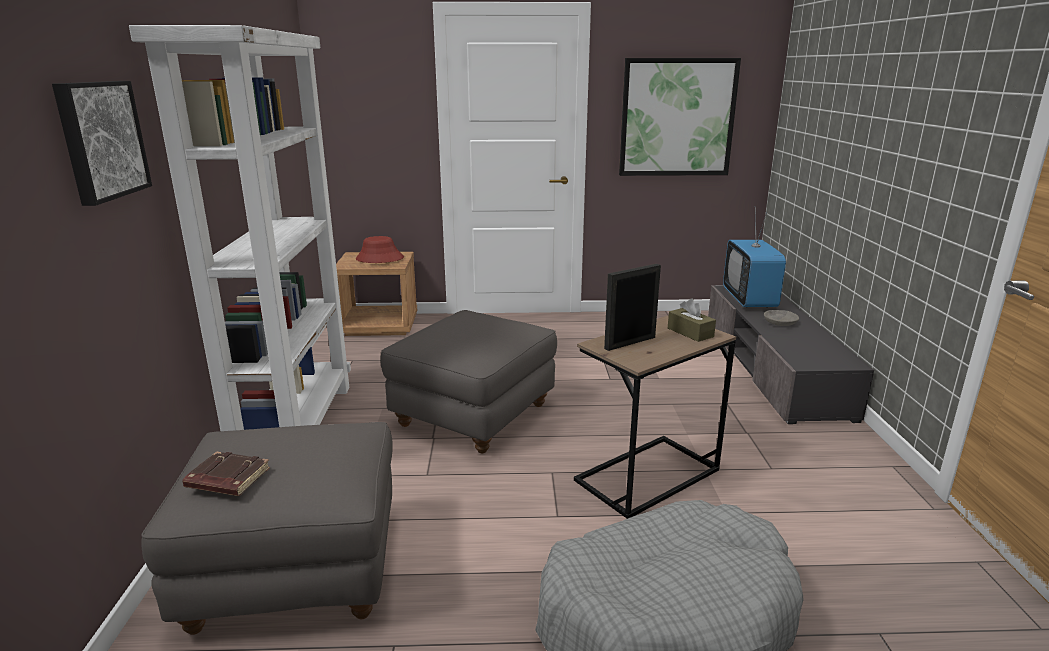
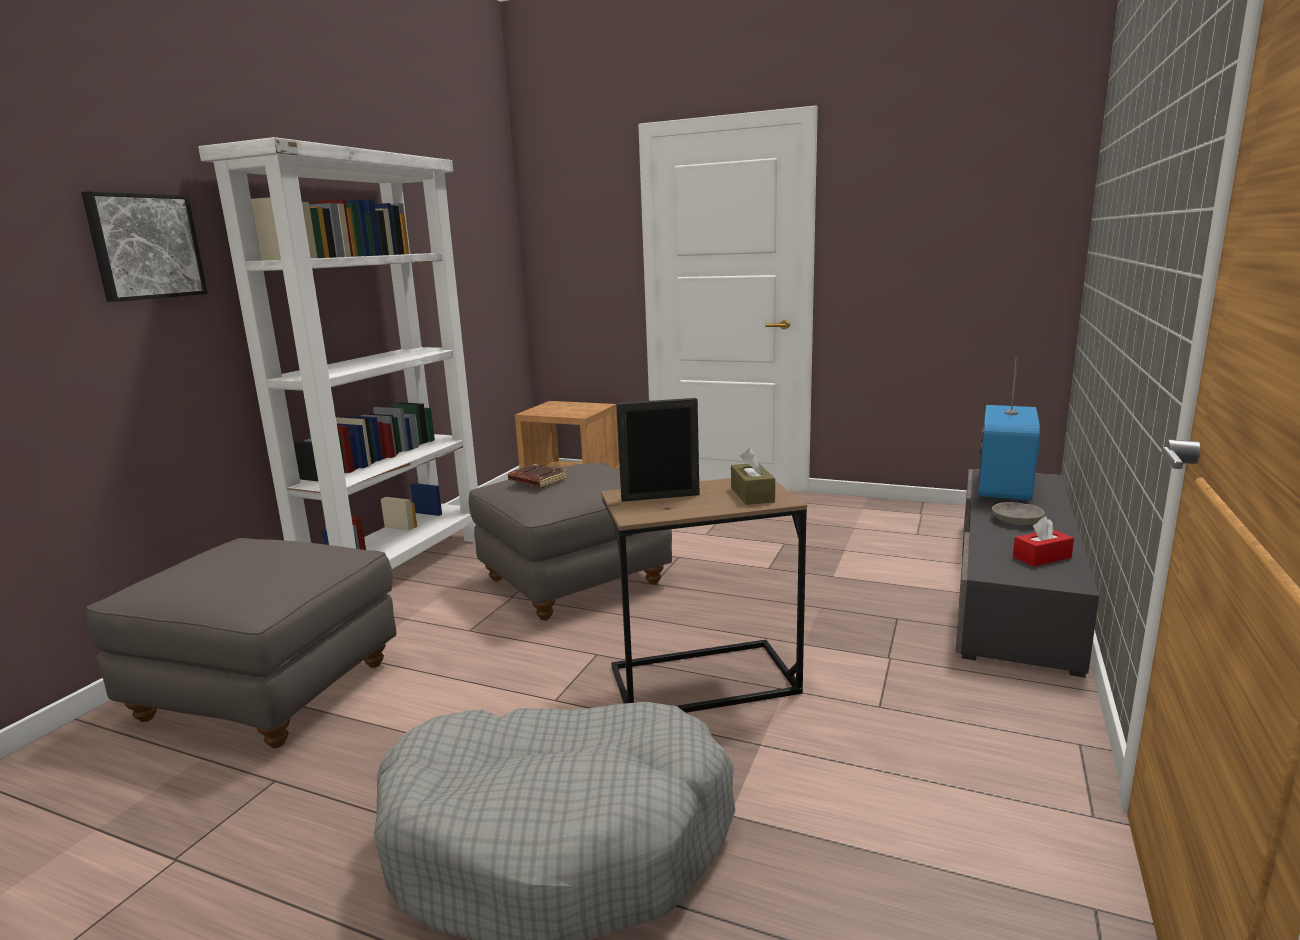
camera: 25 degrees right, 5 degrees down
(226, 479) = (178, 572): brown book -> brown book (537, 480)
(379, 259) = (573, 408): red hat -> none
(677, 118) = (934, 243): picture -> none
(820, 348) = (1041, 557): none -> red tissue box

